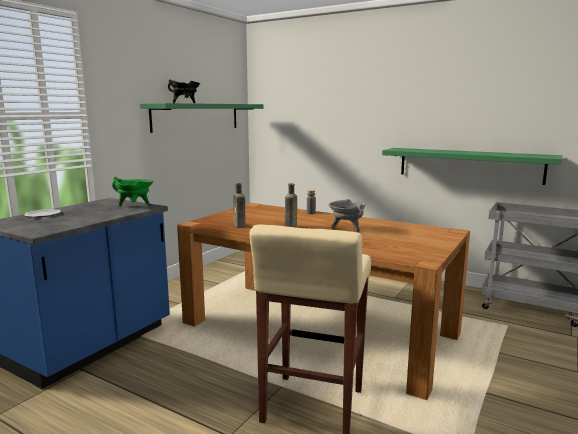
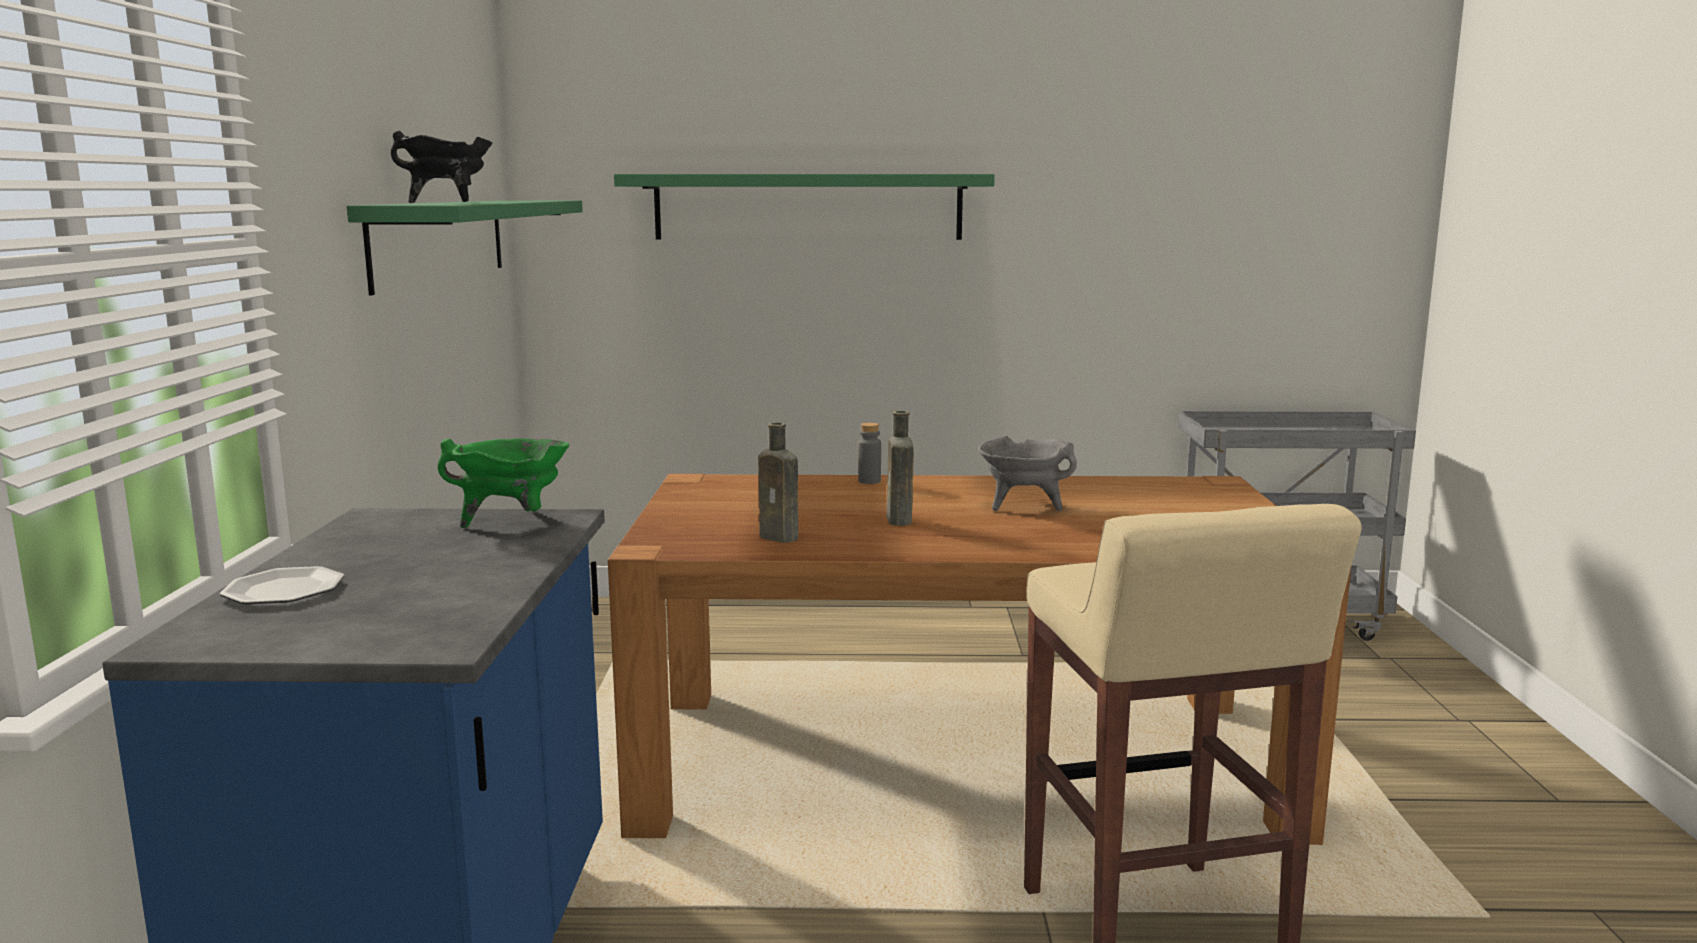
camera: 30 degrees left, 0 degrees up
(469, 165) = (1115, 335): green shelf -> green shelf (808, 207)

